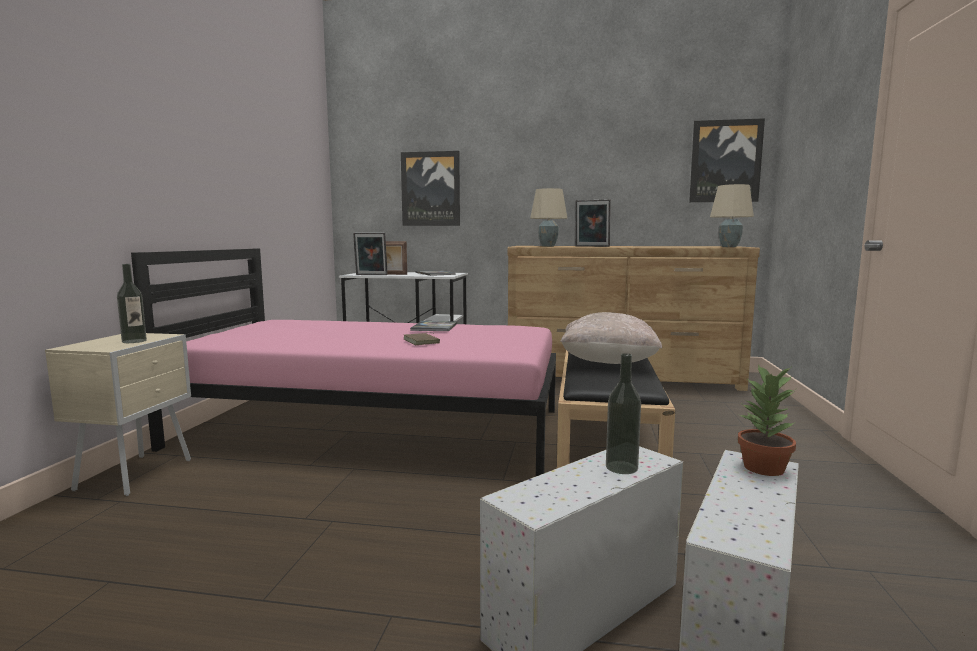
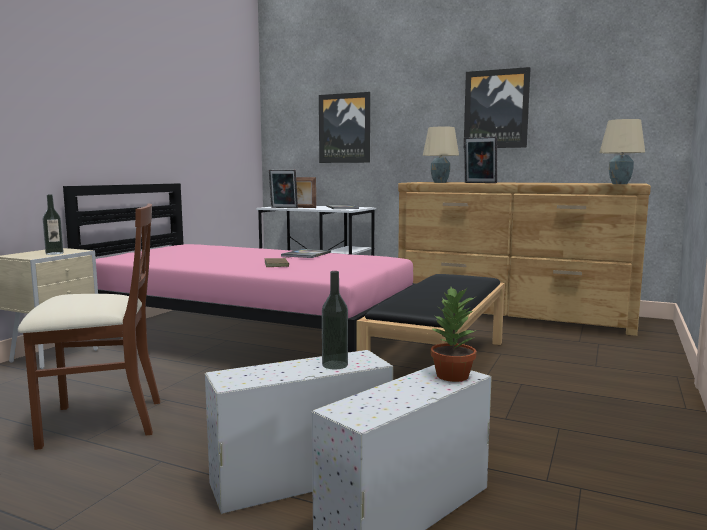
camera: 15 degrees right, 0 degrees up
(266, 567) = (101, 422): none -> brown chair
(608, 362) = (437, 291): beige pillow -> none
(725, 161) = (635, 94): picture -> picture (496, 109)

